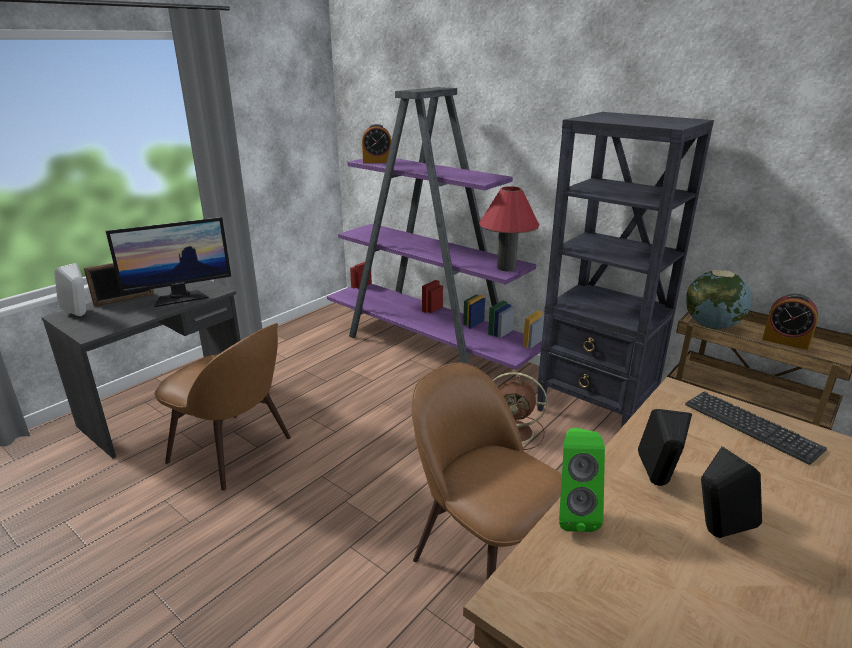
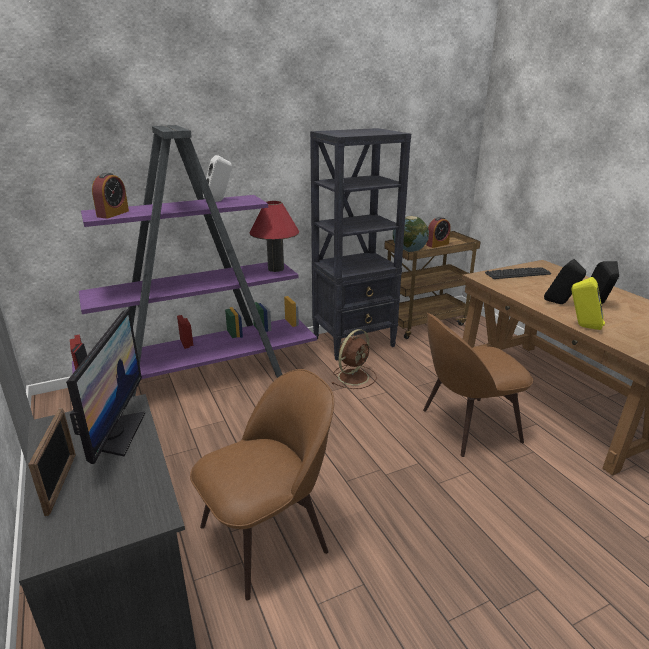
camera: 65 degrees left, 0 degrees up
(80, 315) = (72, 529): white speaker -> white speaker (219, 201)
(572, 513) = (583, 326): green speaker -> yellow speaker

